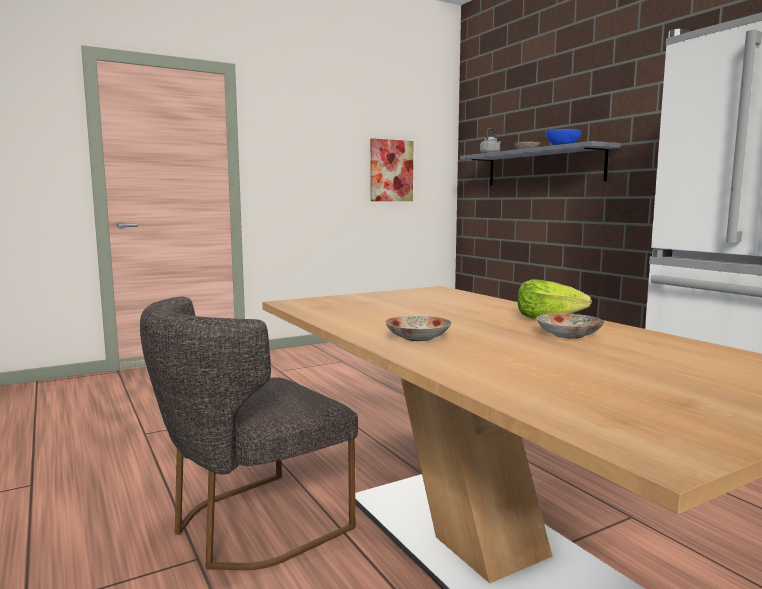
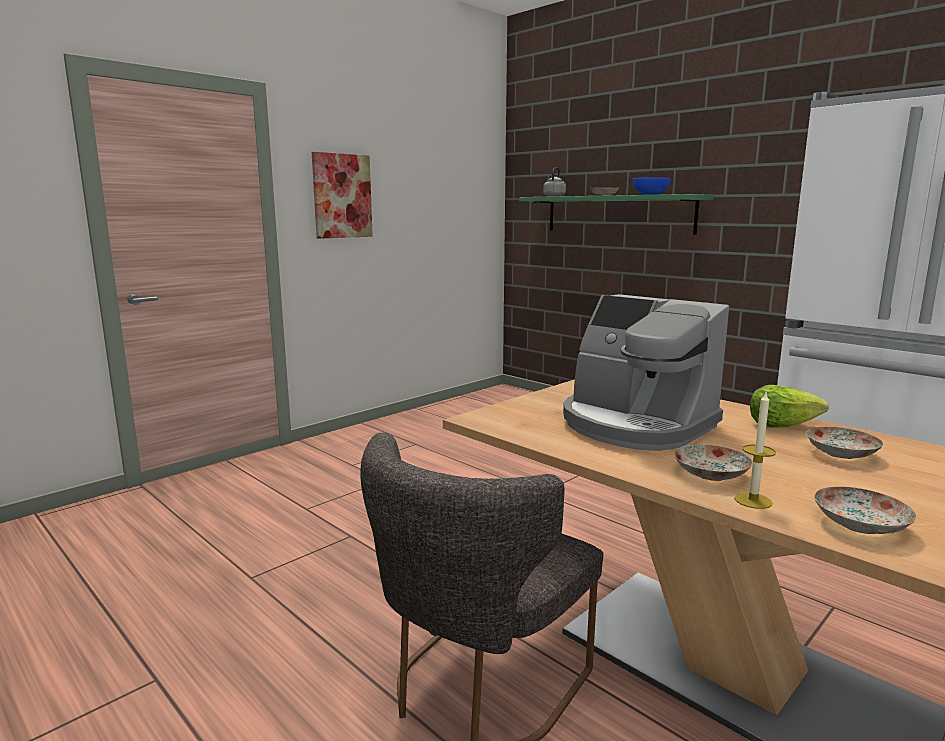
camera: 15 degrees left, 5 degrees up
(391, 170) = (440, 213): picture -> picture (342, 196)
(412, 311) = (635, 425): none -> coffee machine
(422, 352) = (753, 500): none -> candle
(492, 370) = (861, 524): none -> plate
(542, 167) = (617, 214): grey shelf -> green shelf

